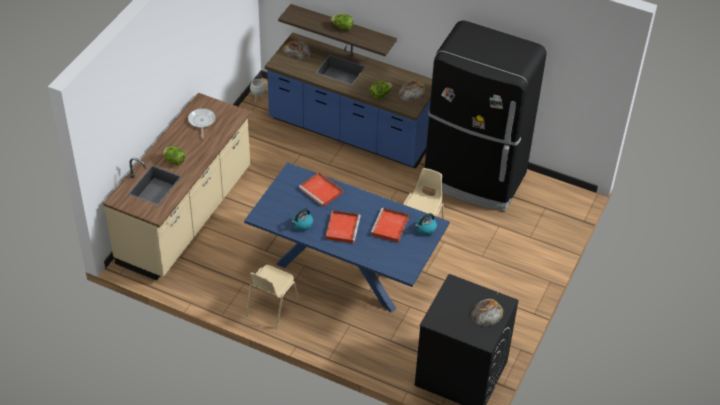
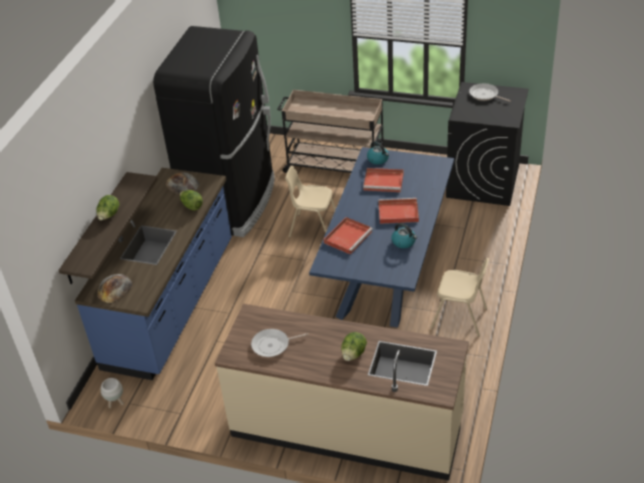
camera: 95 degrees left, 5 degrees down
(487, 313) = (485, 95): bread -> frying pan
(514, 258) = (334, 166): none -> beige cart

